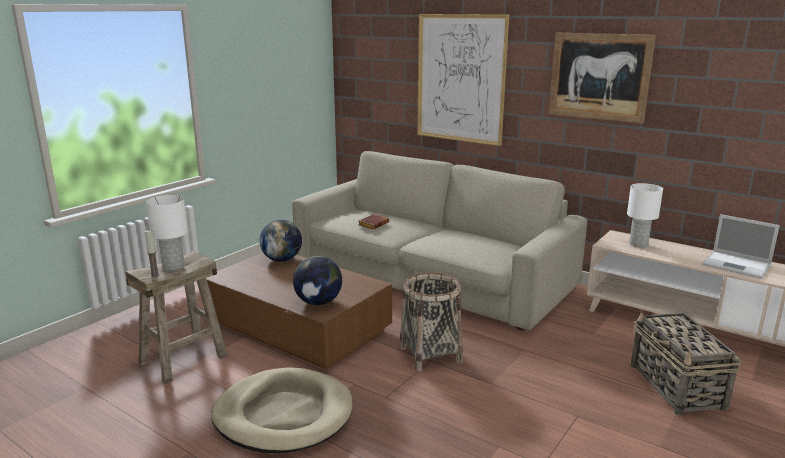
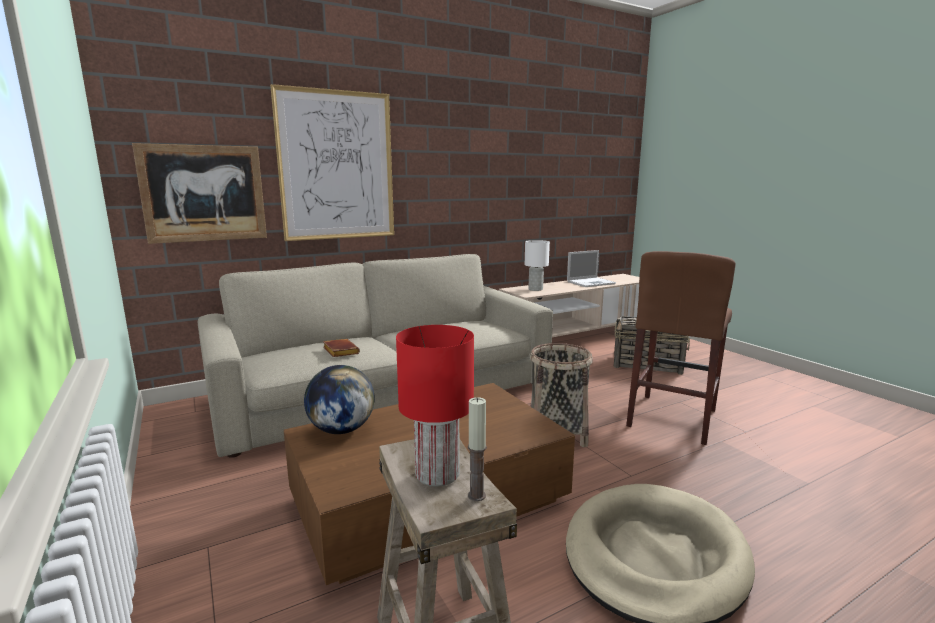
camera: 65 degrees left, 5 degrees down
(173, 266) = (436, 474): white table lamp -> red table lamp
(318, 302) = (513, 428): globe -> none
(526, 413) = (672, 418): none -> brown stool
(599, 76) = (475, 157): picture -> picture (204, 193)

